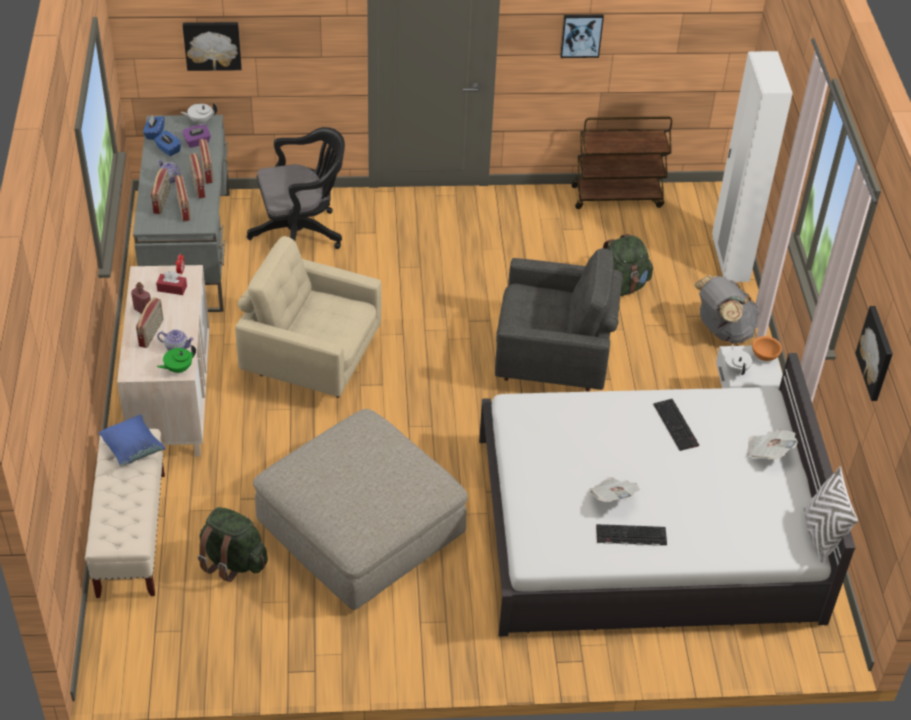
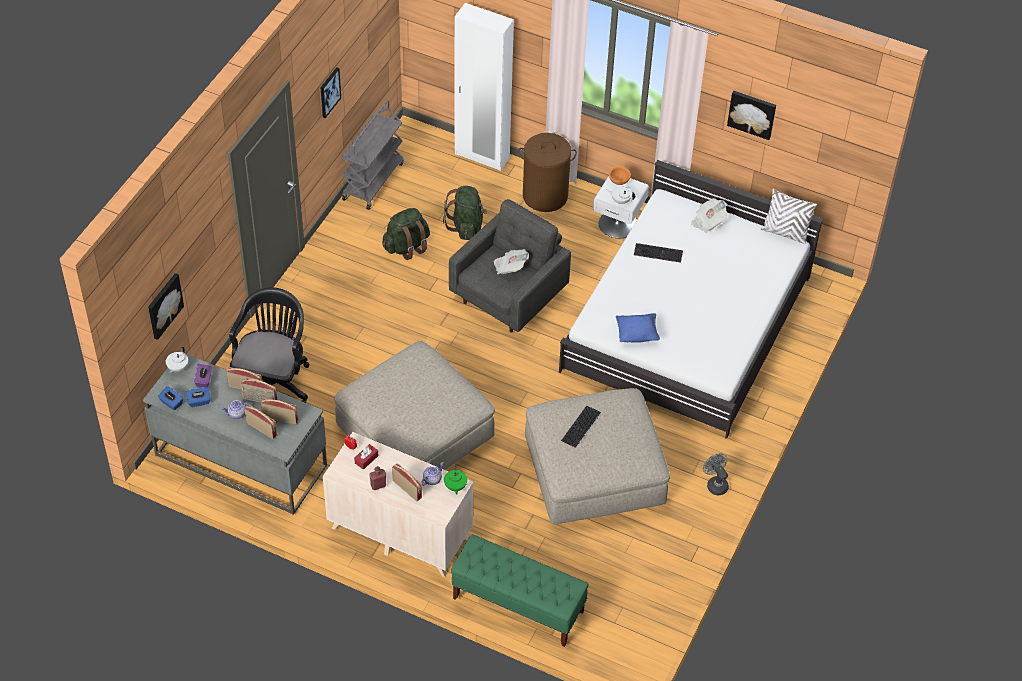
camera: 60 degrees left, 5 degrees up
(131, 534) = (518, 605): beige bench -> green bench
(133, 449) = (485, 555): blue pillow -> blue pillow (637, 334)
(233, 561) = (579, 555): green backpack -> green backpack (406, 246)
(311, 358) = (415, 432): beige armchair -> beige ottoman
(420, 652) = (715, 484): none -> grey fan
(612, 497) = (698, 314): newspaper -> newspaper (510, 267)
(617, 196) = (373, 180): brown cart -> grey cart
(630, 536) = (733, 320): keyboard -> keyboard (581, 427)
(722, 331) = (545, 196): grey backpack -> brown laundry basket

